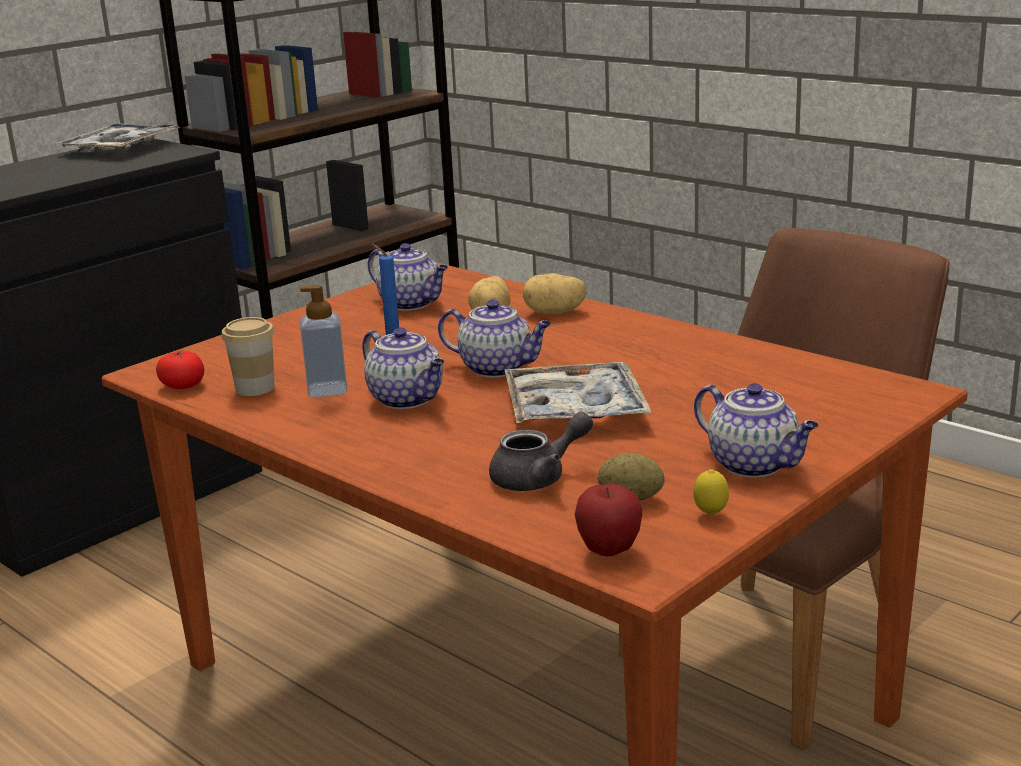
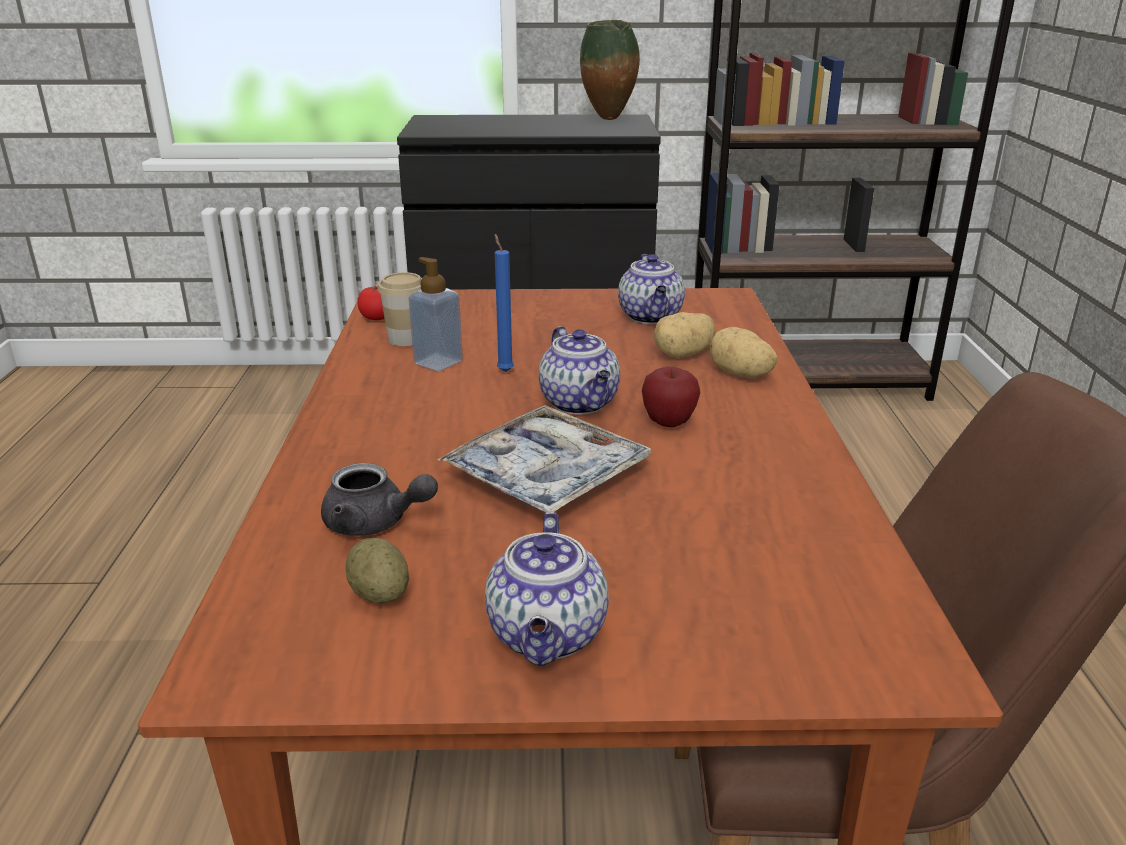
camera: 45 degrees right, 5 degrees up
(120, 148) = (609, 119): tray -> vase
(408, 399) = (463, 397): teapot -> none
(609, 551) = (248, 633): apple -> apple (668, 423)
(710, 515) = (391, 661): lemon -> none

